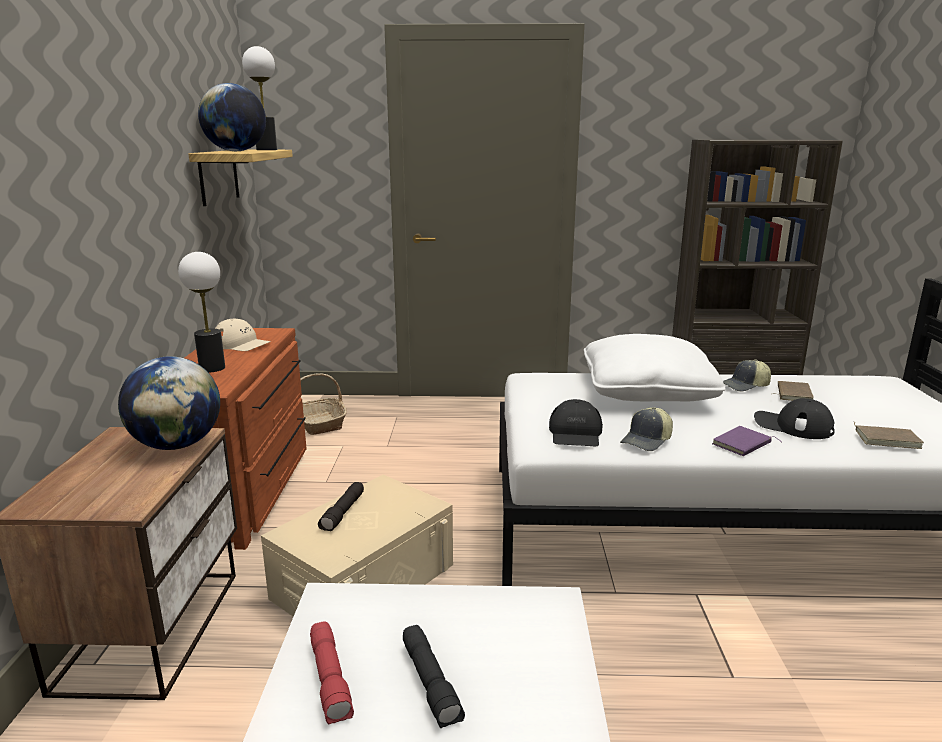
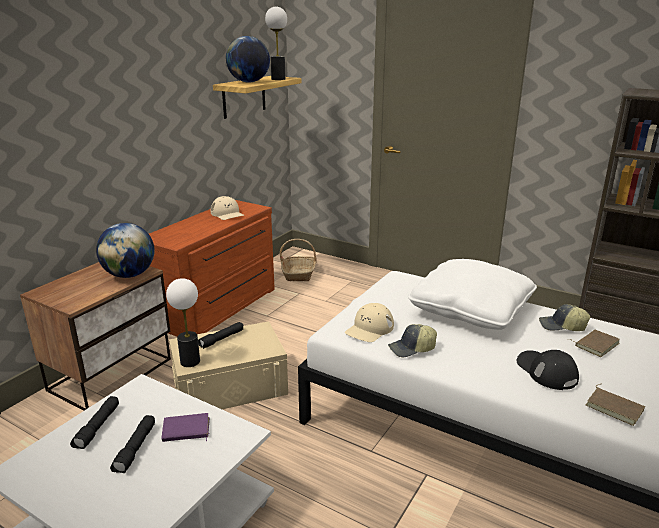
camera: 30 degrees right, 5 degrees up
(212, 368) = (192, 229): table lamp -> table lamp (190, 362)
(331, 680) = (98, 428): red flashlight -> black flashlight
(575, 433) = (369, 329): black cap -> beige cap
(743, 445) = (481, 373): purple book -> purple book (186, 431)

